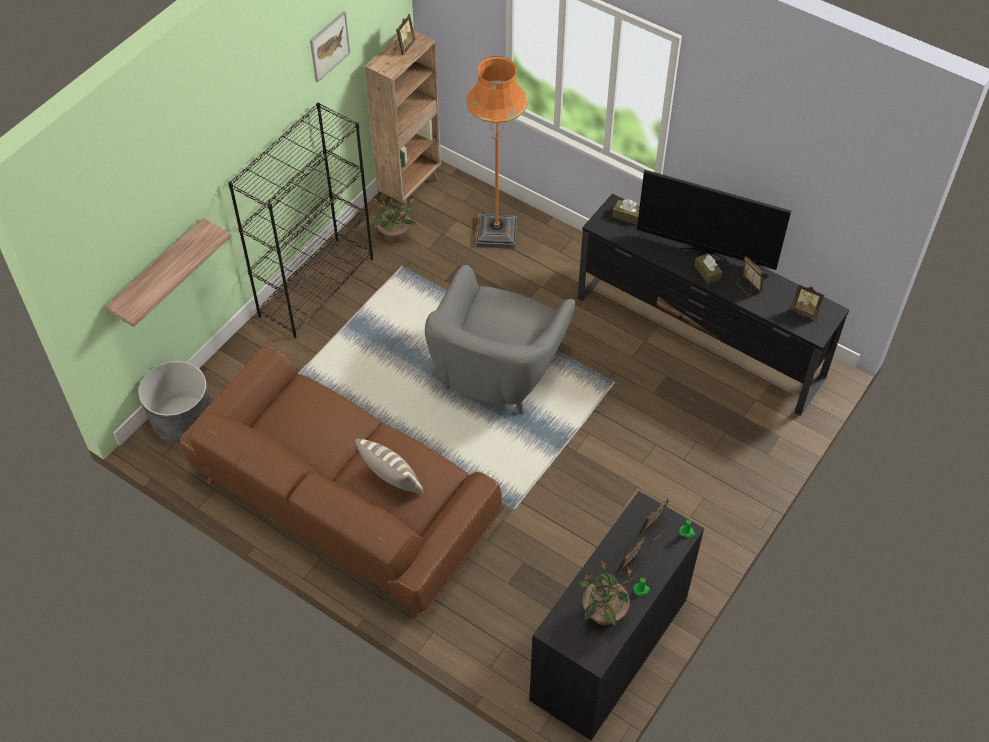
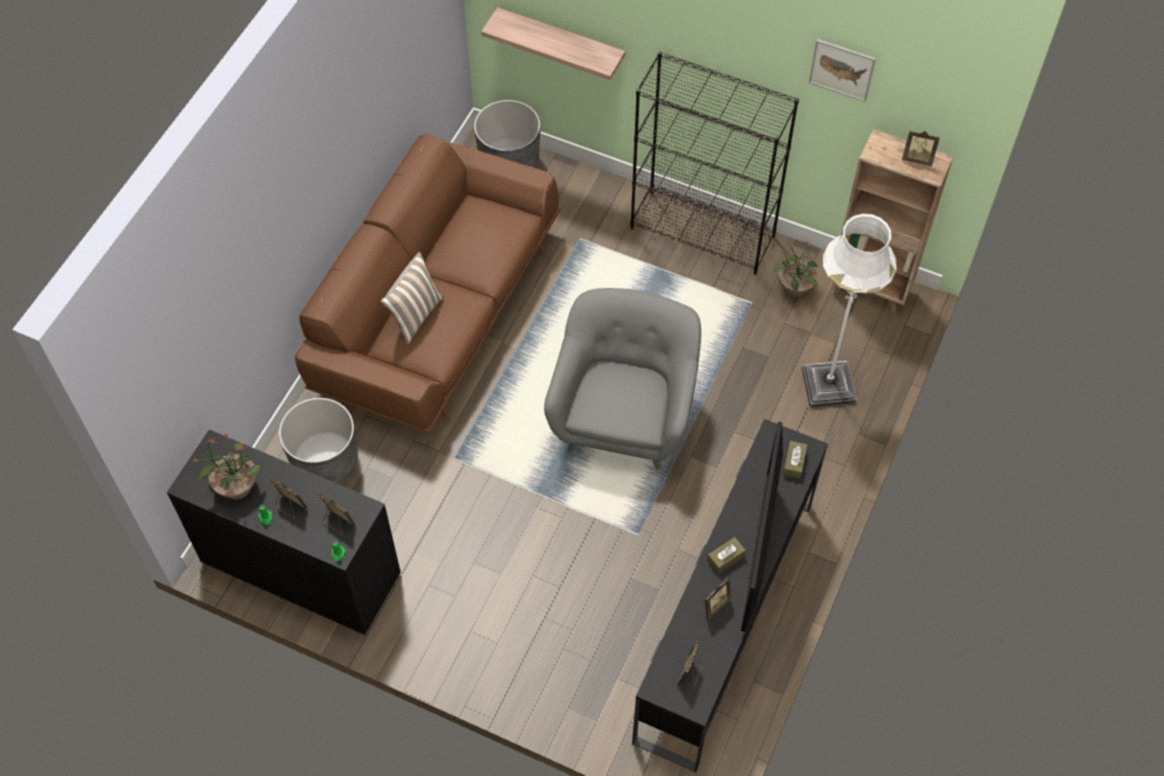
camera: 80 degrees right, 5 degrees up
(496, 233) = (828, 386): orange floor lamp -> white floor lamp
(496, 618) = (325, 462): none -> grey planter
(497, 374) = (624, 417): grey armchair -> grey armchair turned 90 degrees clockwise

